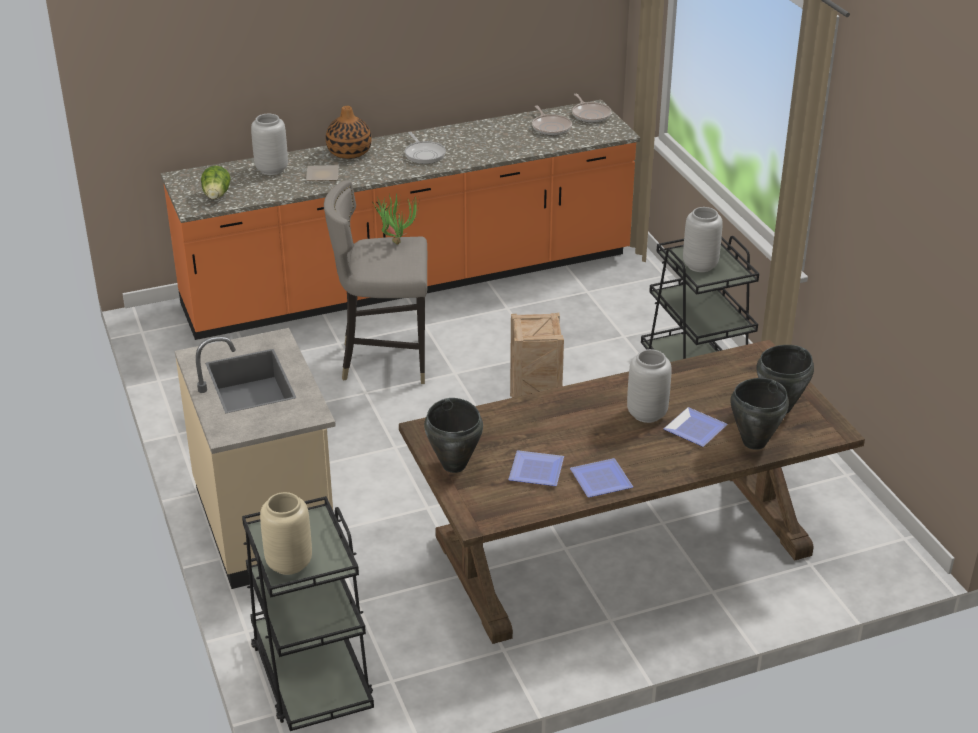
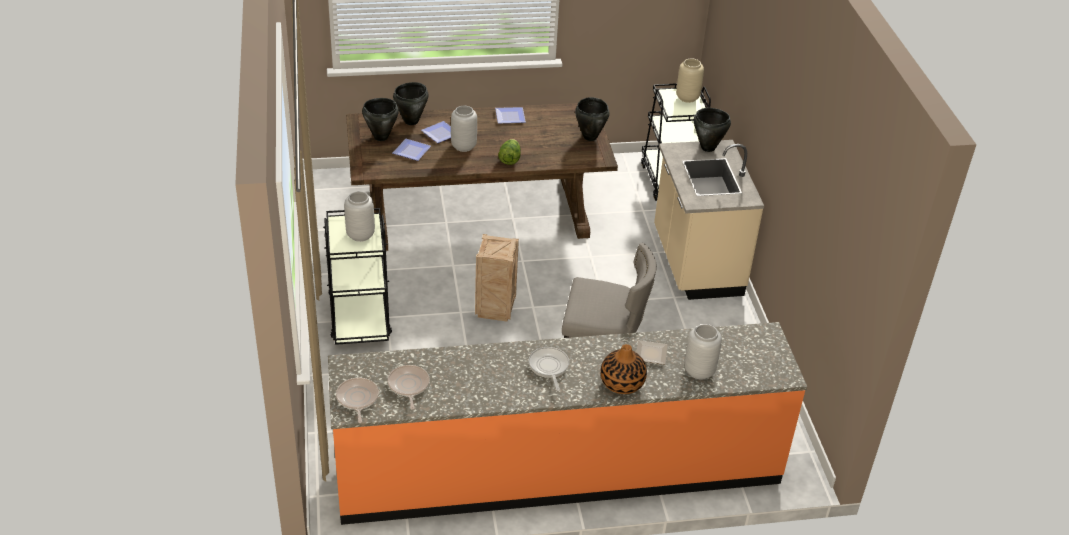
camera: 170 degrees left, 5 degrees up
(216, 196) = (749, 343): lettuce -> lettuce (509, 159)
(253, 425) = (708, 148): none -> black cooking pot
(396, 240) = (590, 316): potted plant -> none
(535, 469) = (544, 128): plate -> plate (412, 152)

